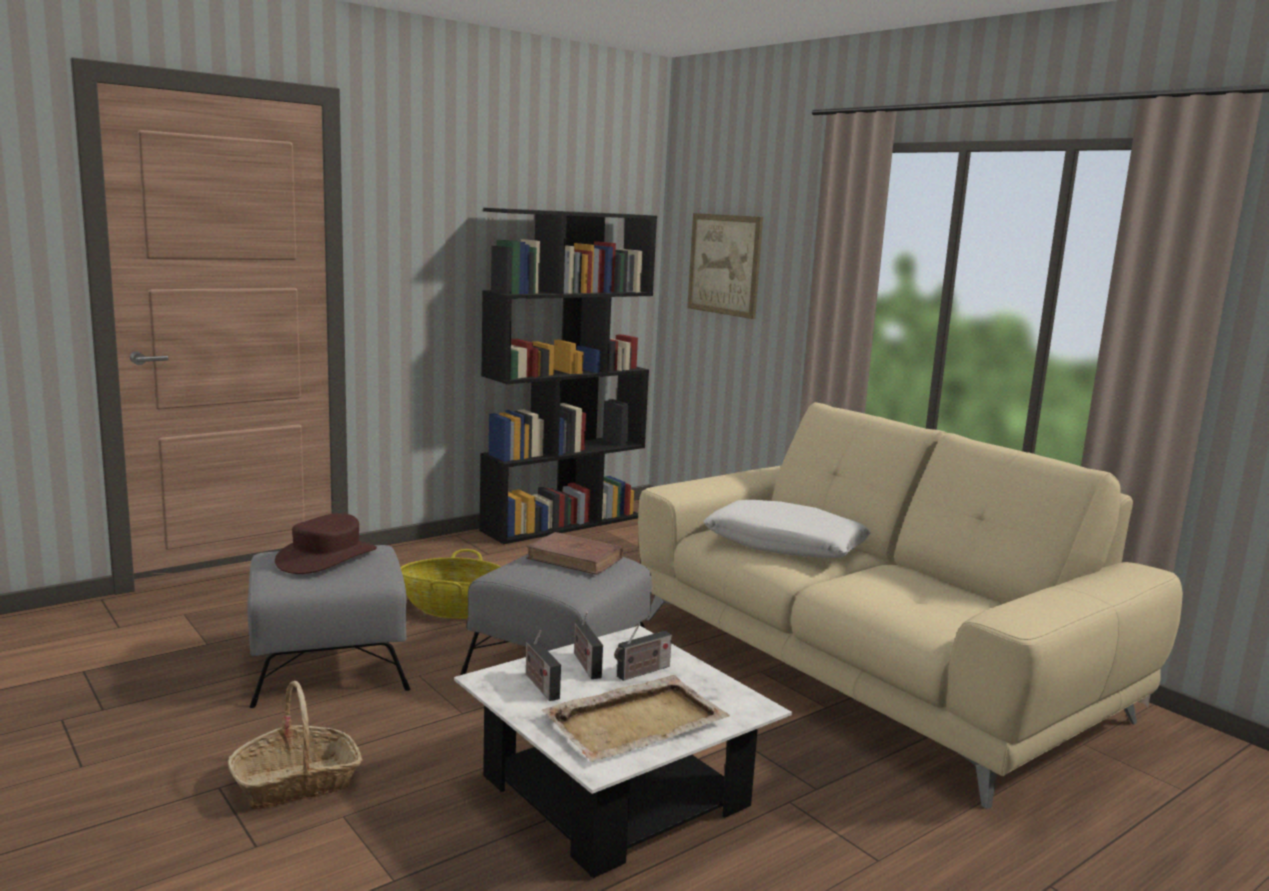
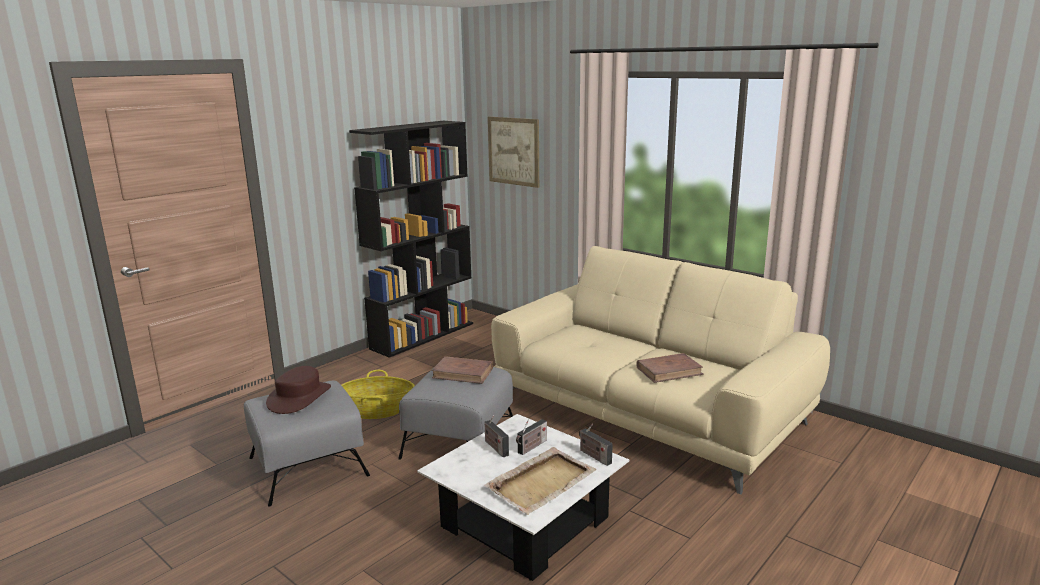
camera: 10 degrees left, 5 degrees up
(297, 782) = (323, 553): basket -> none
(540, 685) = (473, 467): radio -> radio (593, 456)
(785, 545) = (591, 345): white pillow -> none
(896, 594) = (669, 371): none -> brown book

